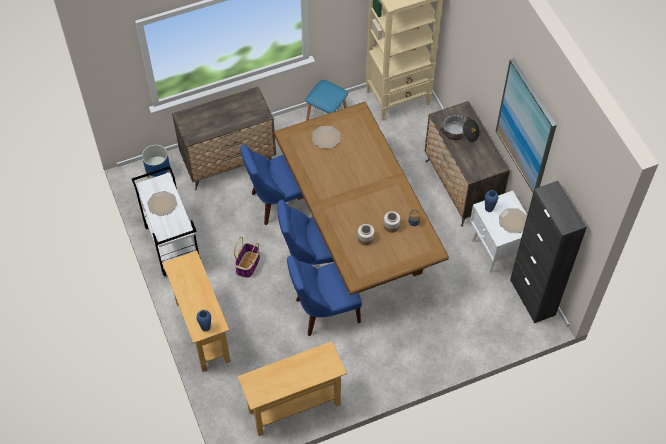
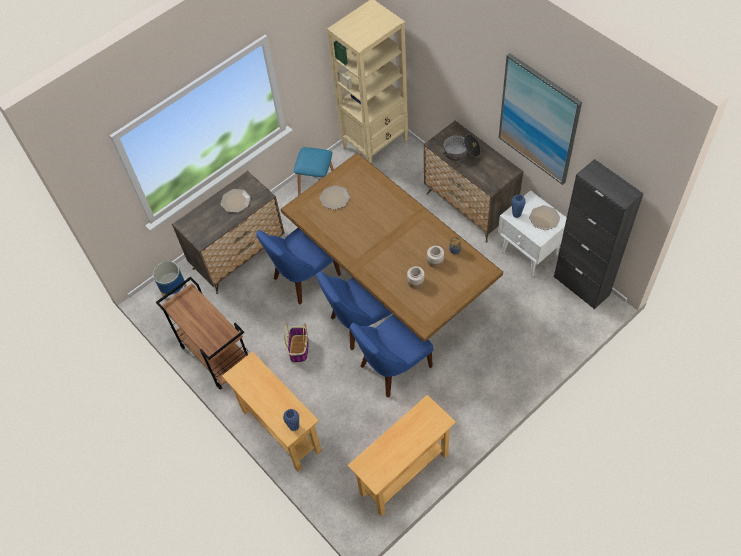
camera: 15 degrees left, 0 degrees up
(162, 204) = (197, 317): plate -> plate (235, 201)
(172, 244) = (215, 355): white cart -> brown cart

